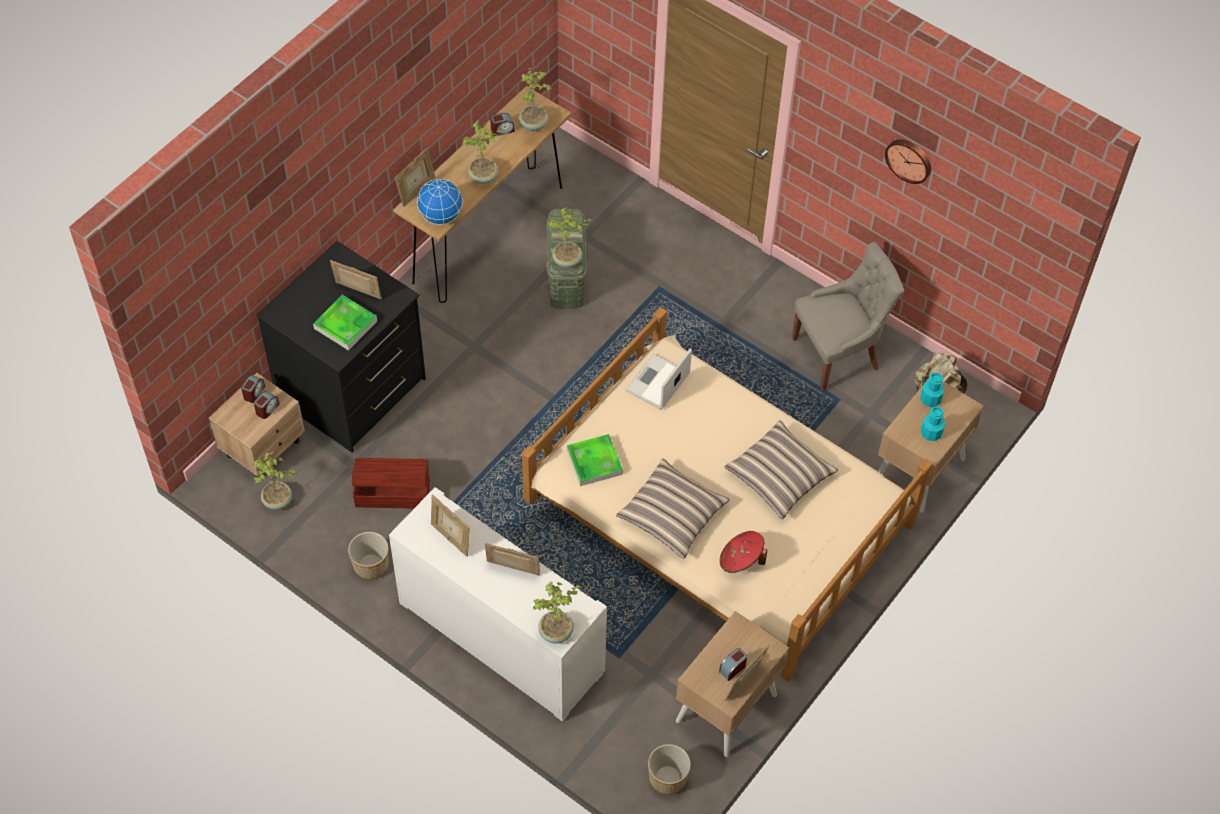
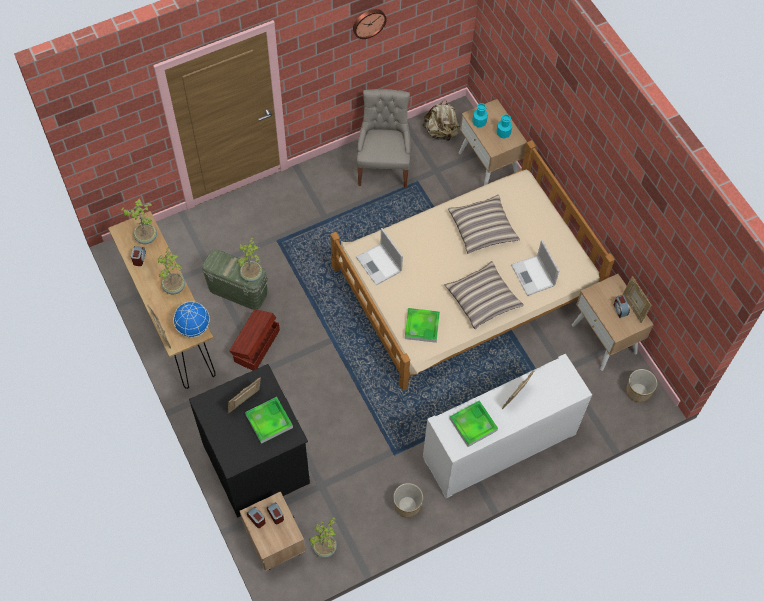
camera: 65 degrees left, 5 degrees up
(392, 492) = (355, 469): brown storage box -> brown storage box (256, 346)
(451, 538) = (473, 424): picture frame -> tray
(556, 632) = (572, 390): potted plant -> none
(741, 560) = (533, 276): red hat -> laptop

